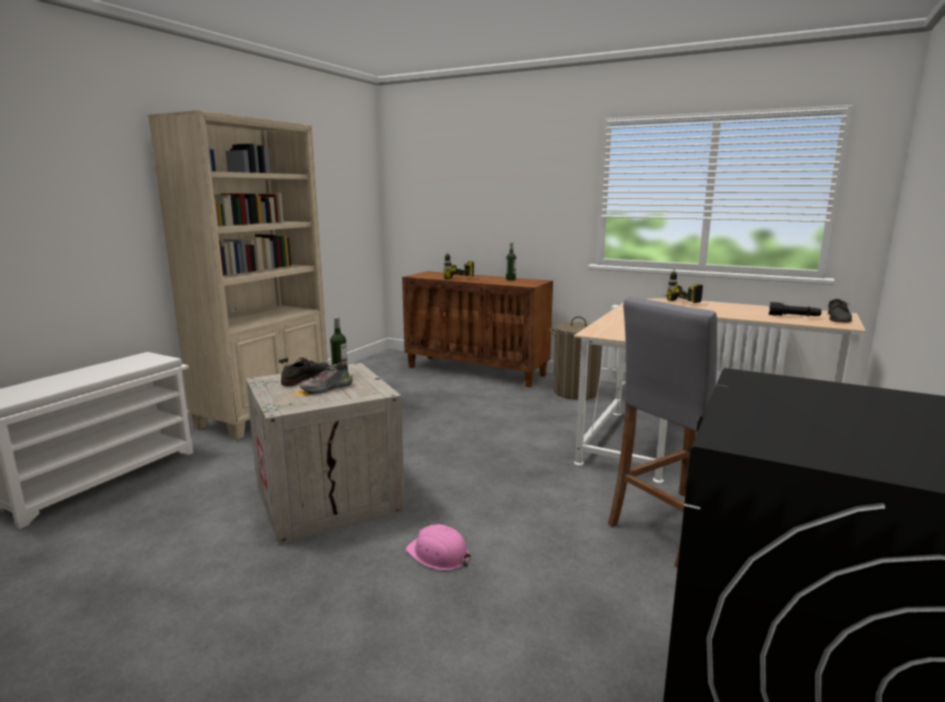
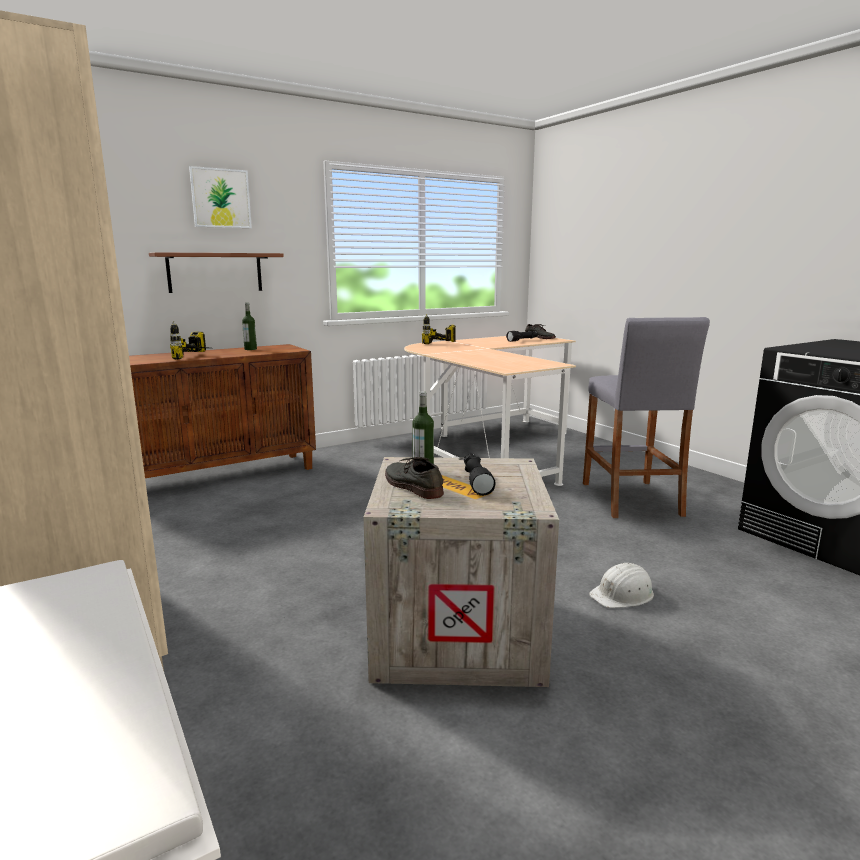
camera: 60 degrees left, 0 degrees up
(327, 389) = (476, 481): shoe -> black flashlight
(438, 554) = (623, 594): pink hard hat -> white hard hat
(506, 217) = (215, 272): none -> brown shelf
(515, 160) = (220, 198): none -> picture
(576, 392) = (356, 457): laundry basket -> none

